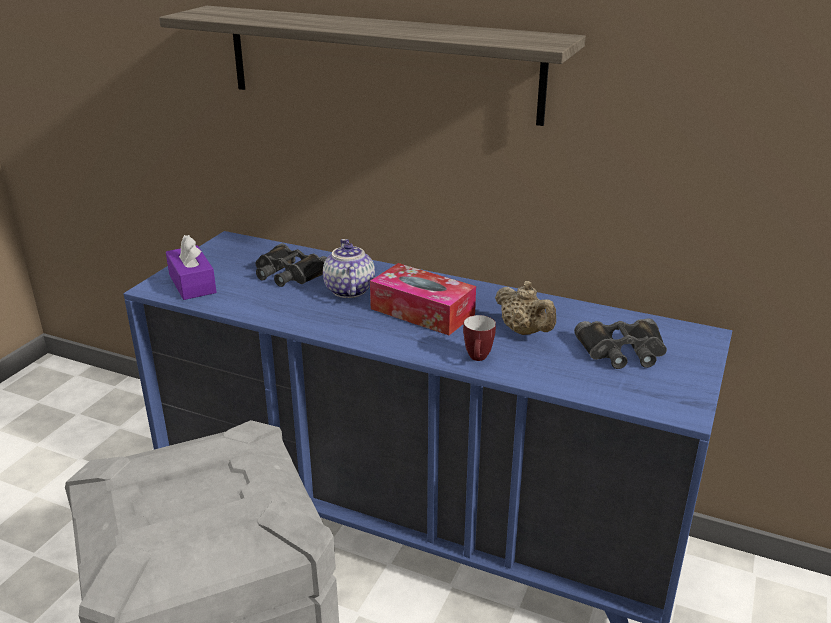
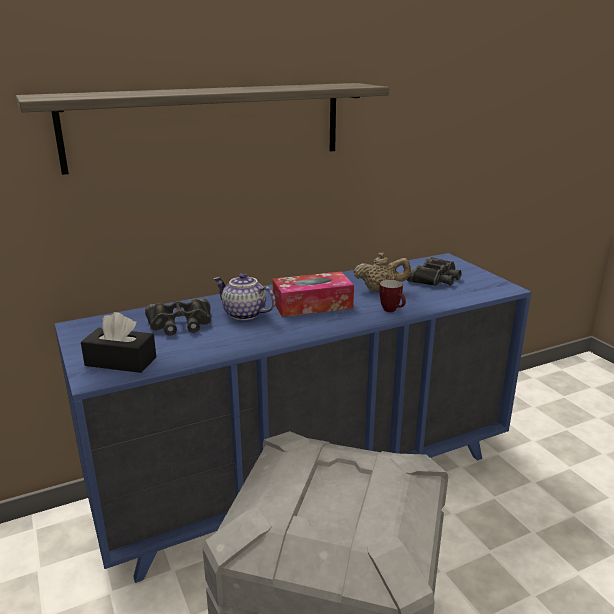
camera: 50 degrees left, 5 degrees down
(192, 284) = (121, 361): purple tissue box -> black tissue box

